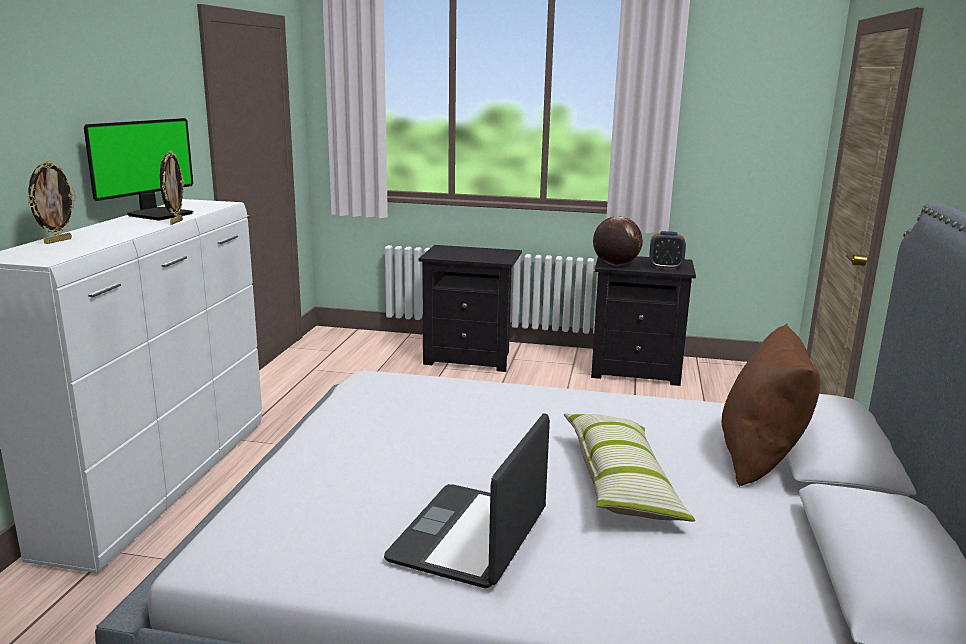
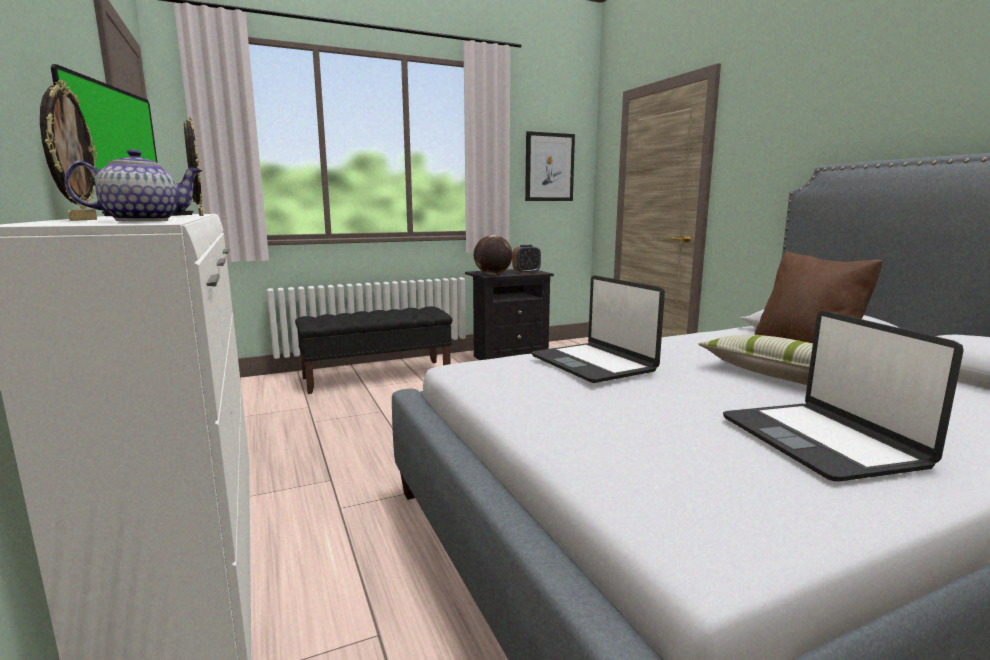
camera: 35 degrees left, 5 degrees down
(66, 251) = (144, 221): none -> teapot
(470, 358) = (377, 376): black nightstand -> black bench
(470, 406) = (593, 364): none -> laptop
(748, 123) = (549, 167): none -> picture

